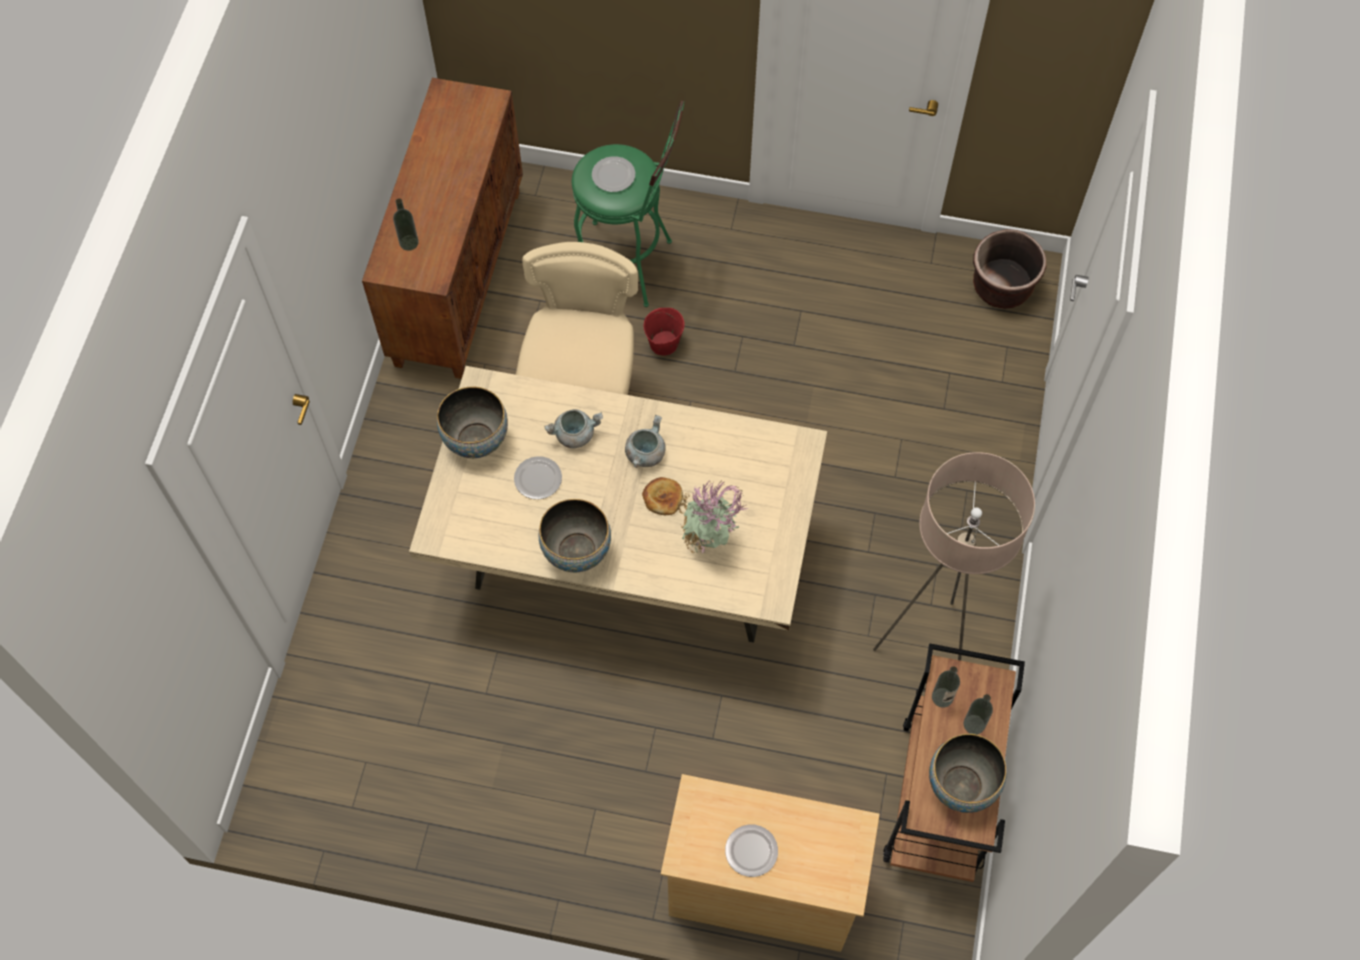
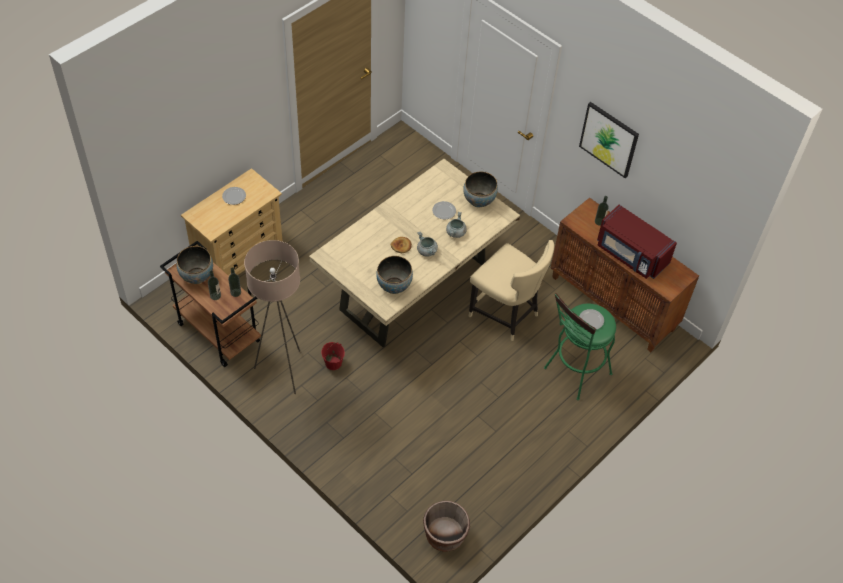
camera: 120 degrees right, 10 degrees down
(326, 176) = (609, 139): none -> picture
(452, 173) = (631, 255): none -> red microwave
(577, 551) = (400, 206): bowl -> bowl (394, 286)
(663, 344) = (517, 362): red bucket -> red bucket (333, 363)
(709, 540) = (369, 250): potted plant -> none

